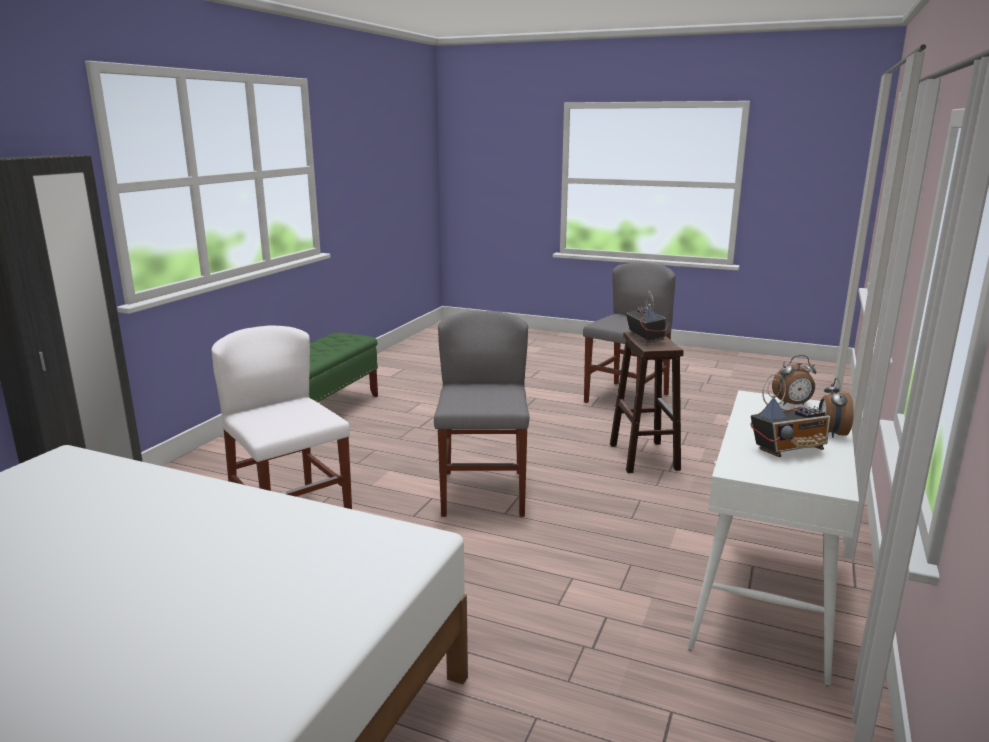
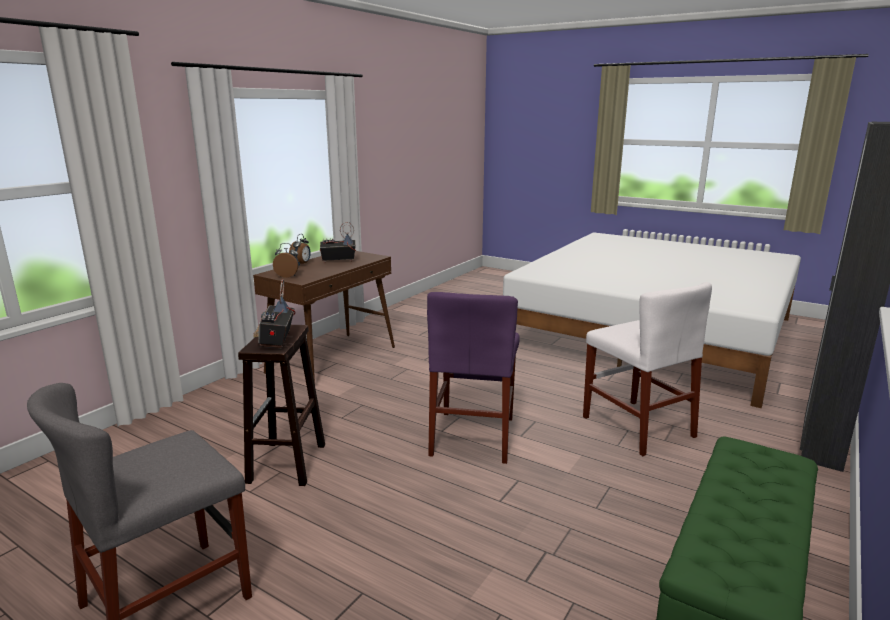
camera: 170 degrees left, 0 degrees up
(483, 493) = (473, 436): grey chair -> purple chair
(765, 599) = (332, 359): white console table -> brown console table

